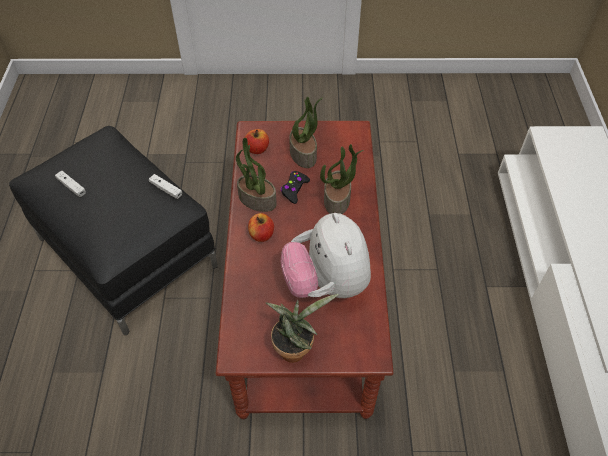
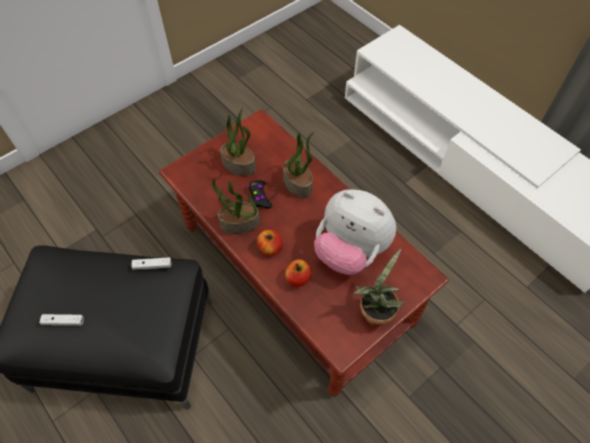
camera: 40 degrees left, 5 degrees up
(257, 149) = (199, 184): apple -> apple (298, 278)

